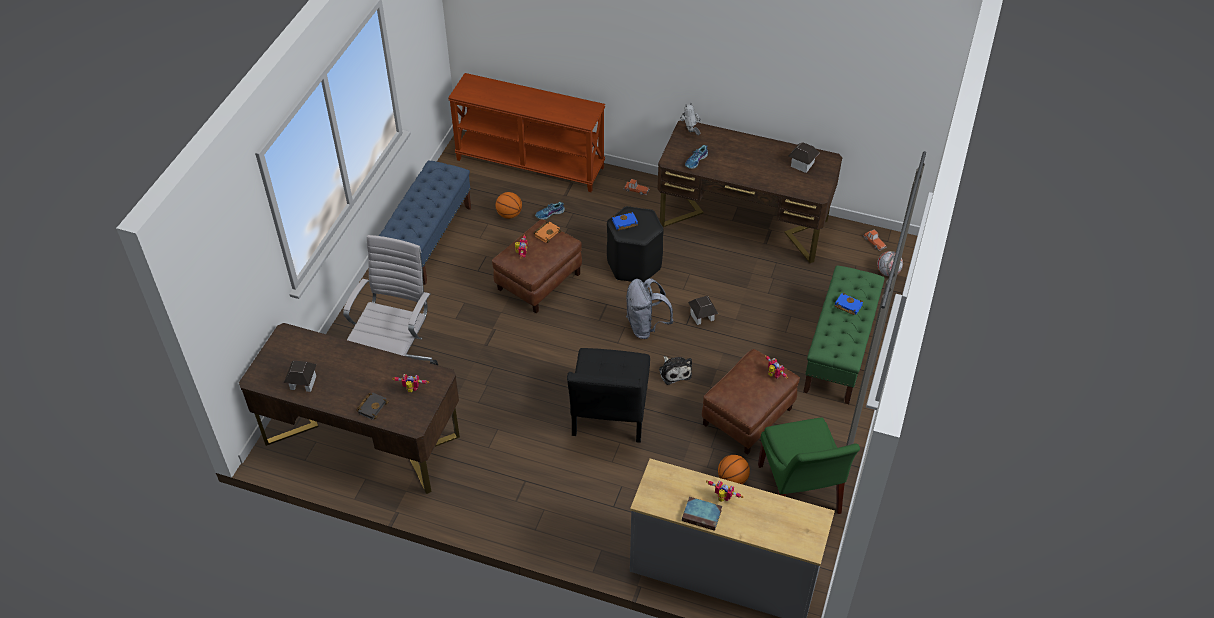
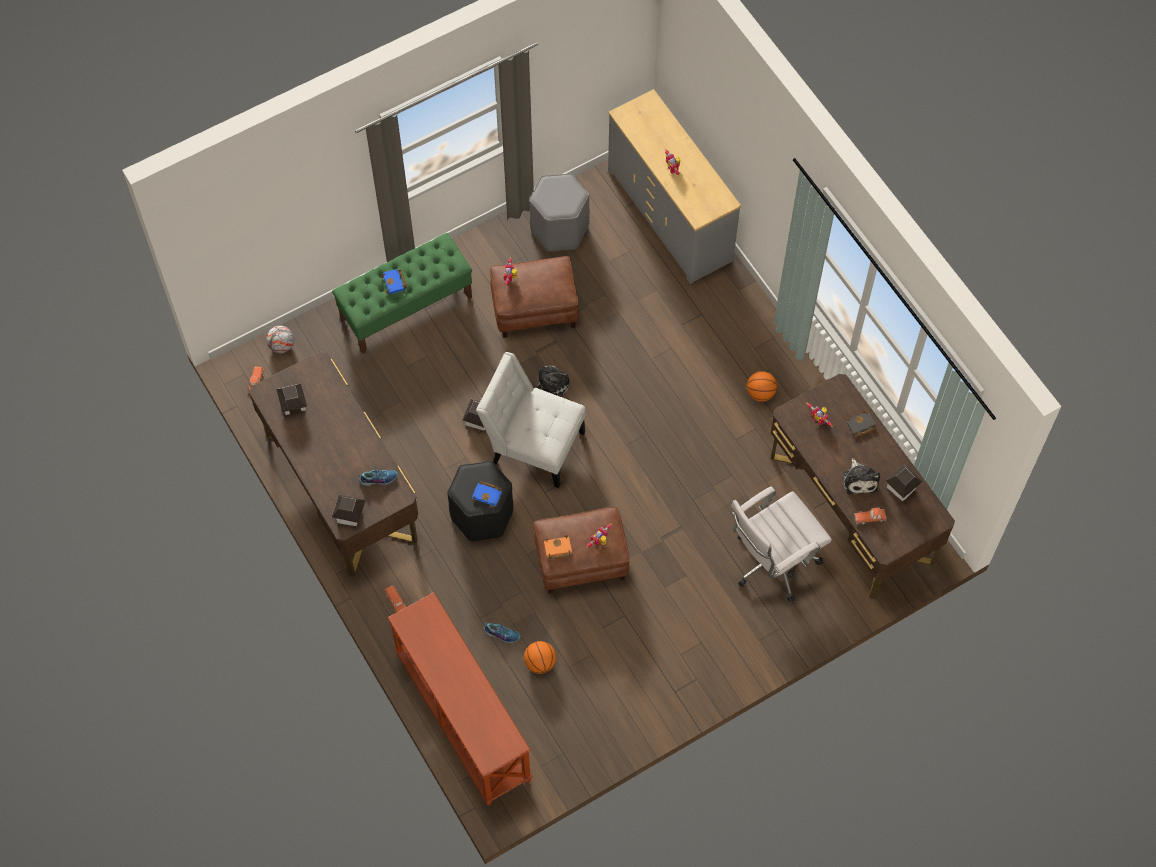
camera: 140 degrees left, 15 degrees up
(314, 347) = (870, 517): none -> toy car
(342, 367) = (860, 480): none -> plush toy
(429, 240) = (639, 688): blue bench -> none
(609, 416) = (639, 387): black chair -> none
(646, 327) = (533, 444): grey backpack -> white chair
(690, 134) = (350, 515): toy robot -> toy house
(702, 515) = (697, 167): book -> none
(732, 479) = (596, 272): basketball -> basketball (760, 393)
(799, 492) = (560, 229): green chair -> grey stool

